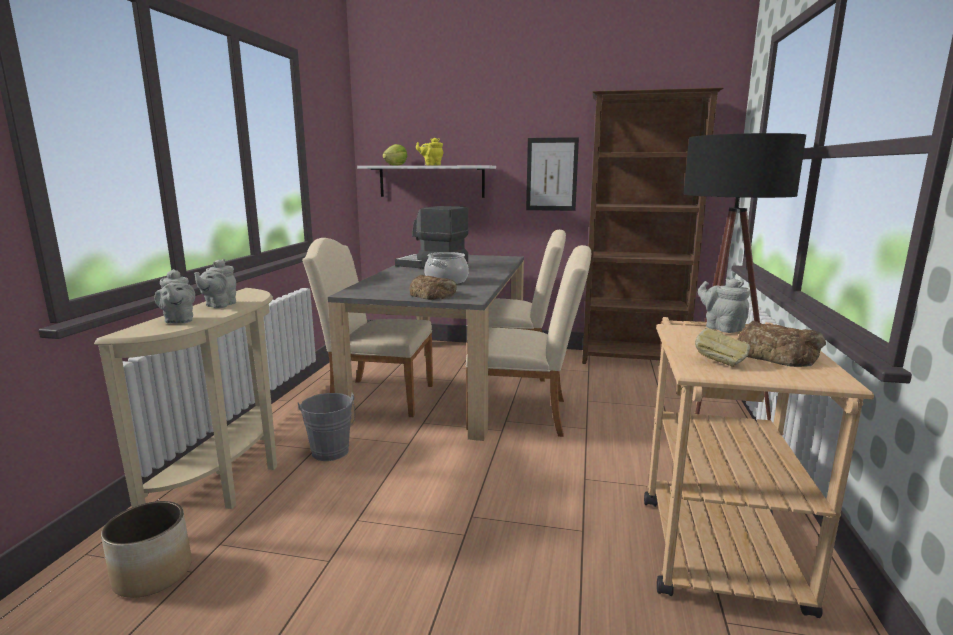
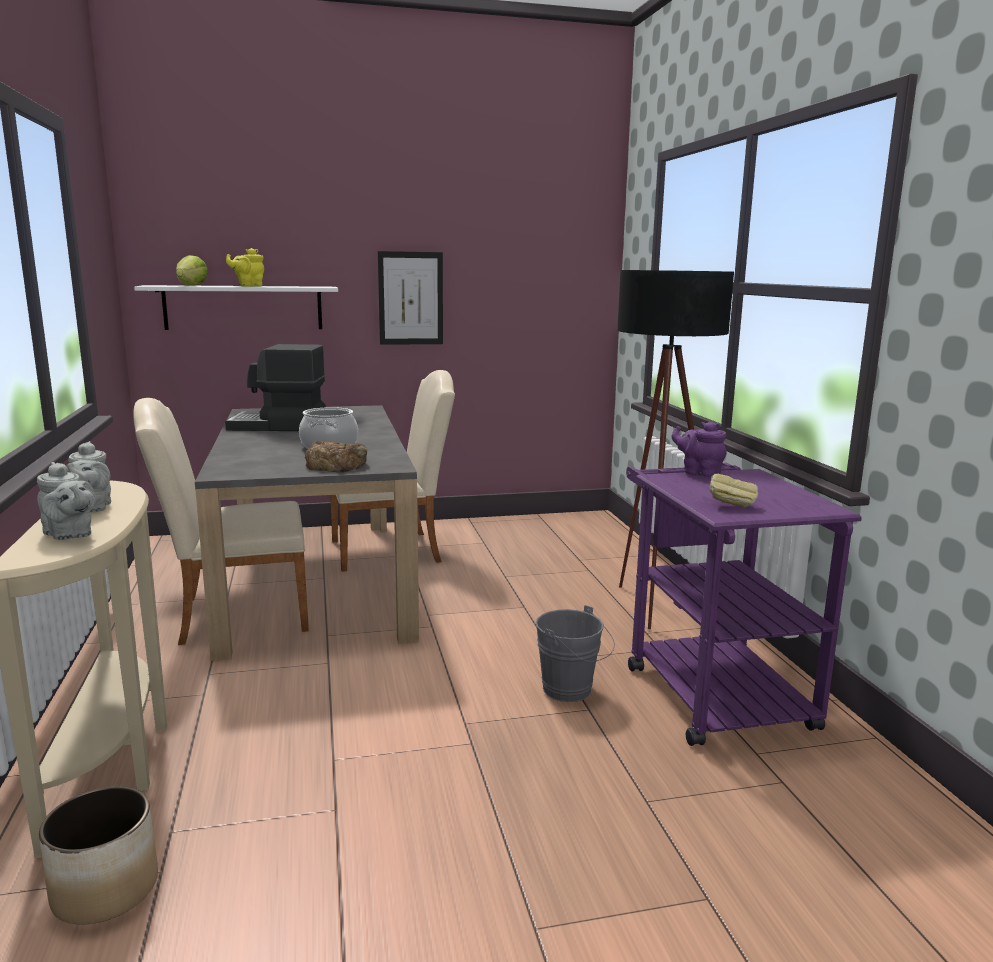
camera: 25 degrees left, 0 degrees up
(331, 454) = (233, 695): grey bucket -> grey bucket (571, 691)
(526, 414) = (447, 603): beige chair -> none
(633, 360) = (526, 523): brown bookcase -> none
(714, 540) = (709, 688): beige cart -> purple cart
(721, 328) = (699, 472): grey teapot -> purple teapot
(777, 354) = (766, 492): bread -> none

